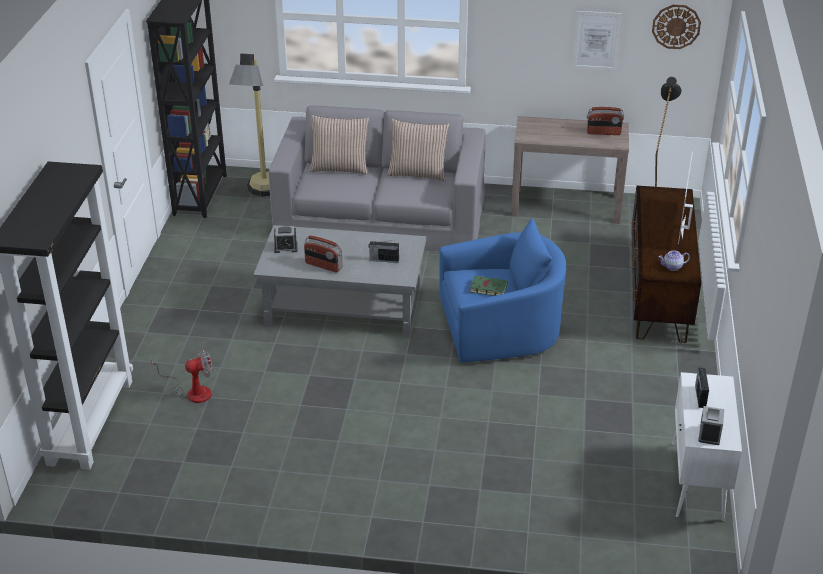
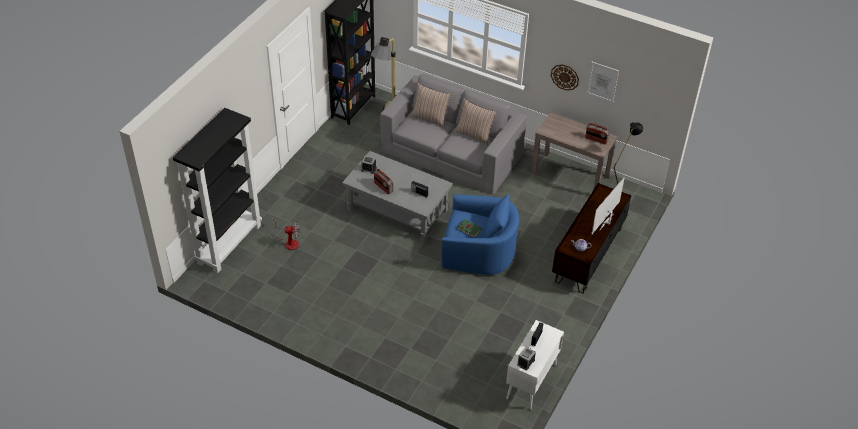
camera: 20 degrees right, 10 degrees up
(676, 26) = (652, 88): wall clock -> wall clock (565, 77)

